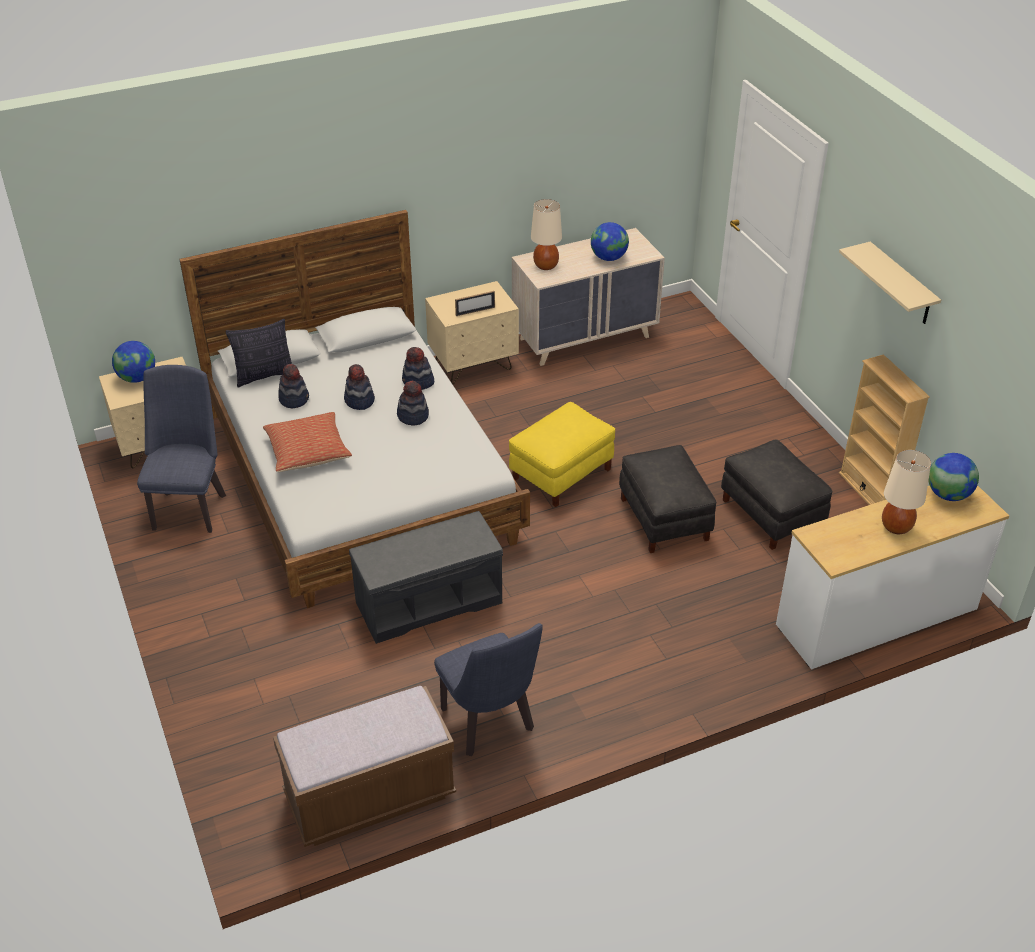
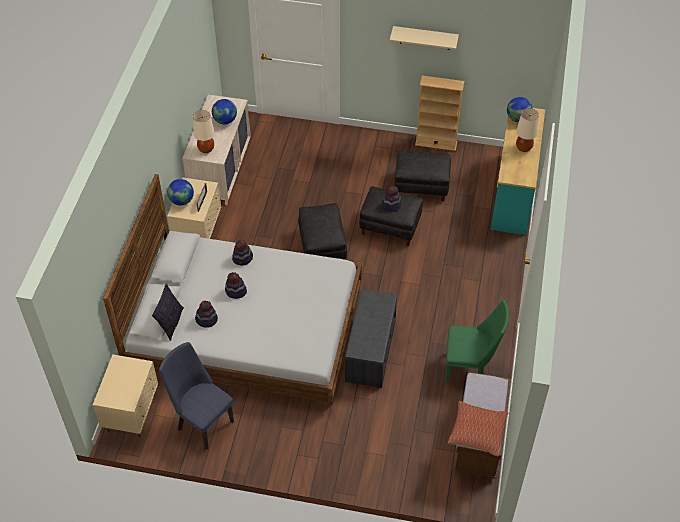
camera: 55 degrees left, 10 degrees up
(137, 378) = (114, 385): globe -> globe (181, 201)
(308, 451) = (260, 335): pillow -> pillow (477, 432)
(413, 416) = (270, 275): hat -> hat (391, 205)
(490, 725) = (470, 369): blue chair -> green chair
(561, 473) = (322, 246): yellow ottoman -> black ottoman
(877, 618) = (513, 193): white dresser -> turquoise dresser

